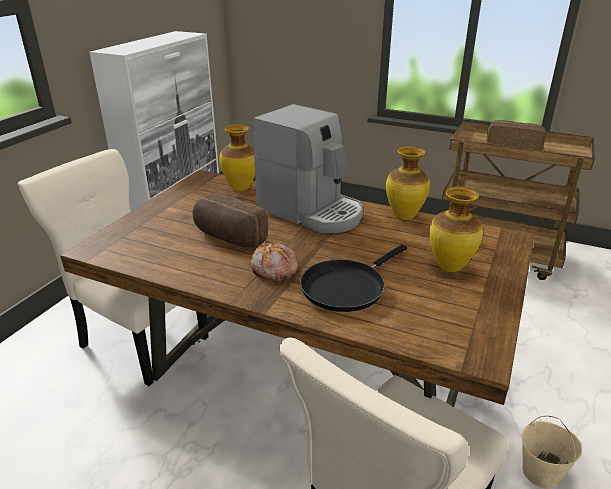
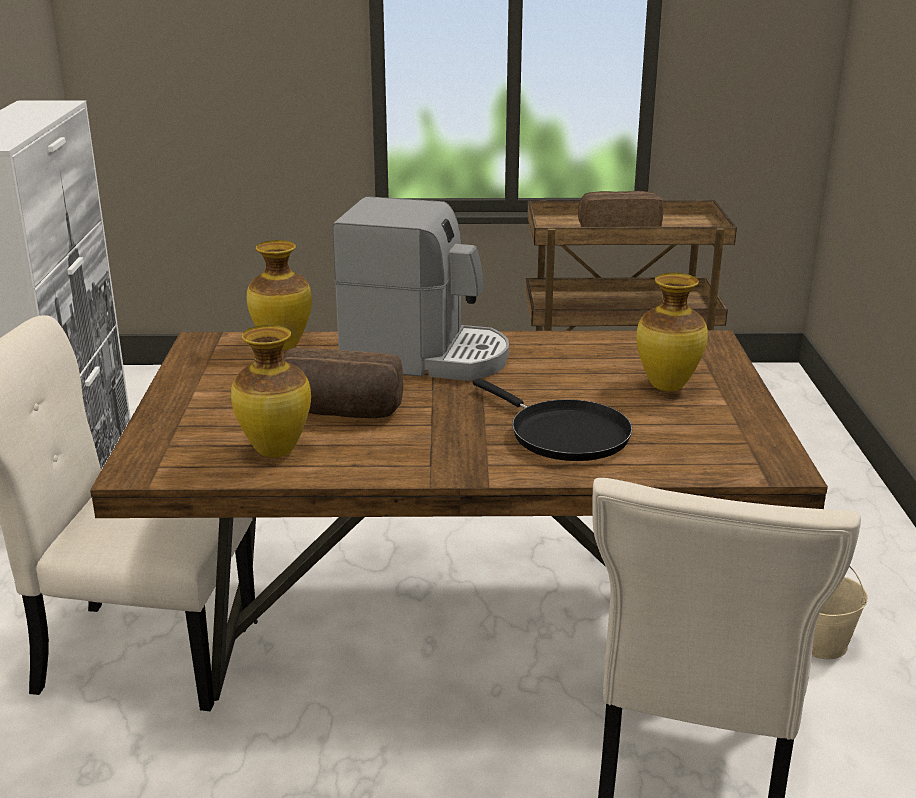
camera: 25 degrees left, 5 degrees down
(273, 269) = (447, 436): bread -> none
(346, 287) = (563, 434): black frying pan -> black frying pan turned 60 degrees counterclockwise
(403, 216) = (557, 340): vase -> vase (274, 452)

